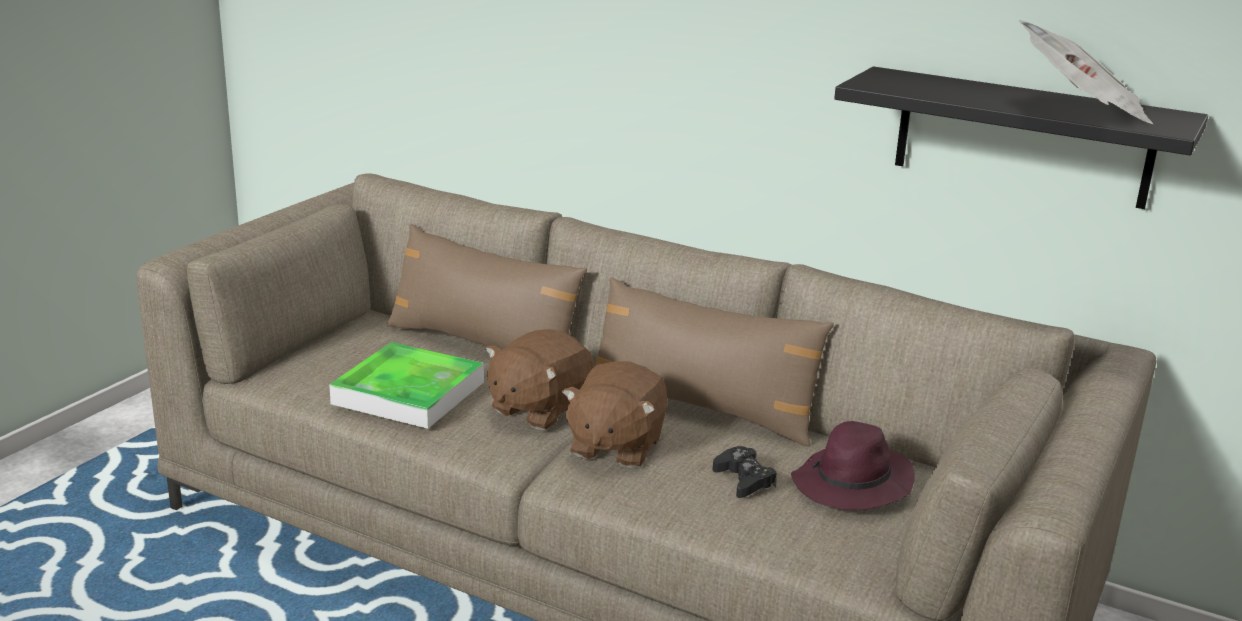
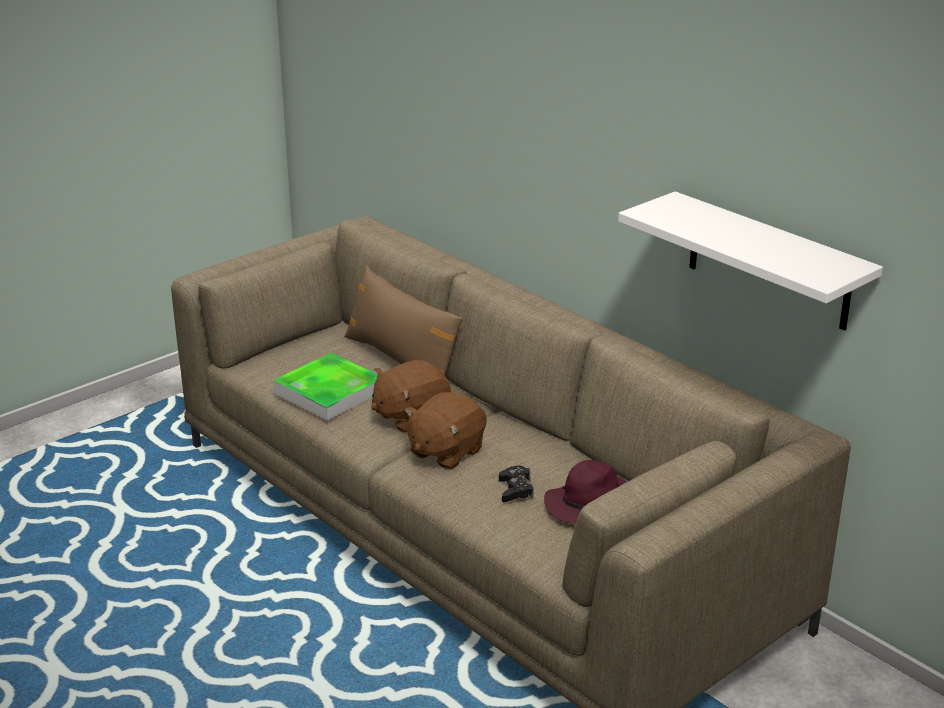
camera: 20 degrees right, 5 degrees up
(702, 409) = (526, 432): brown pillow -> none
(1023, 137) = (768, 262): black shelf -> white shelf
(1081, 110) = (779, 254): newspaper -> none

